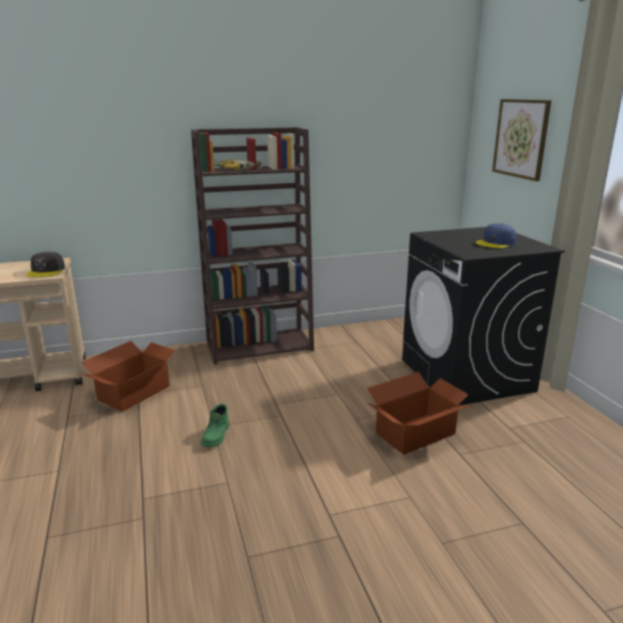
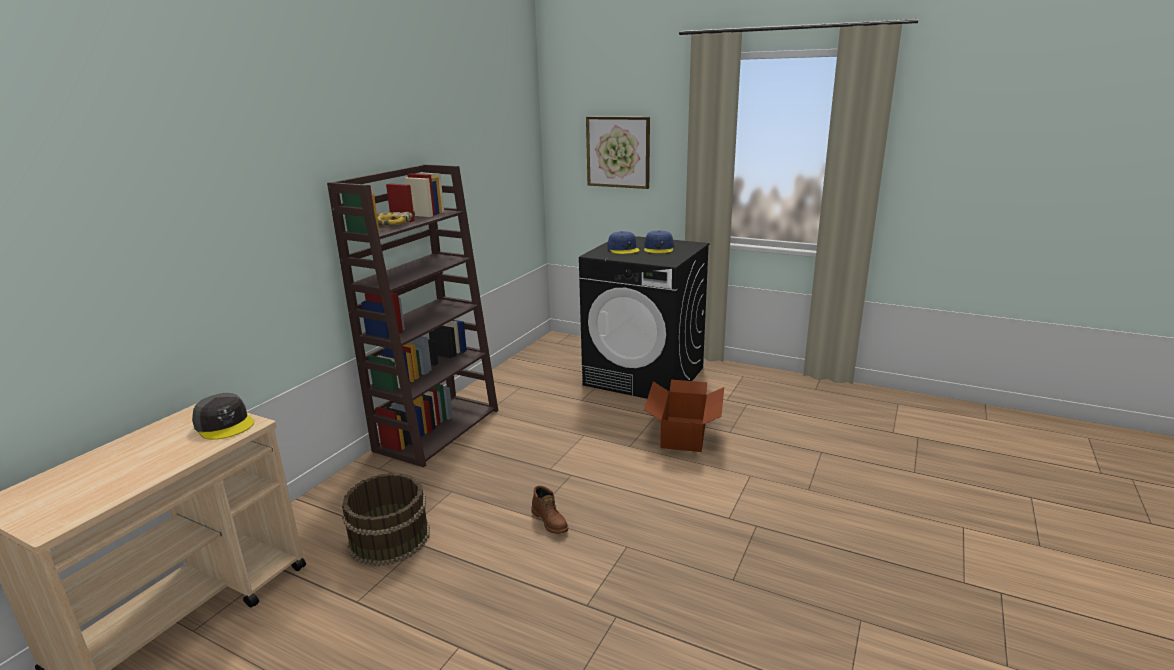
camera: 45 degrees left, 0 degrees up
(133, 393) = (388, 538): cardboard box -> brown bucket
(216, 436) = (550, 521): green boot -> brown boot
(462, 236) = (623, 249): none -> blue cap

